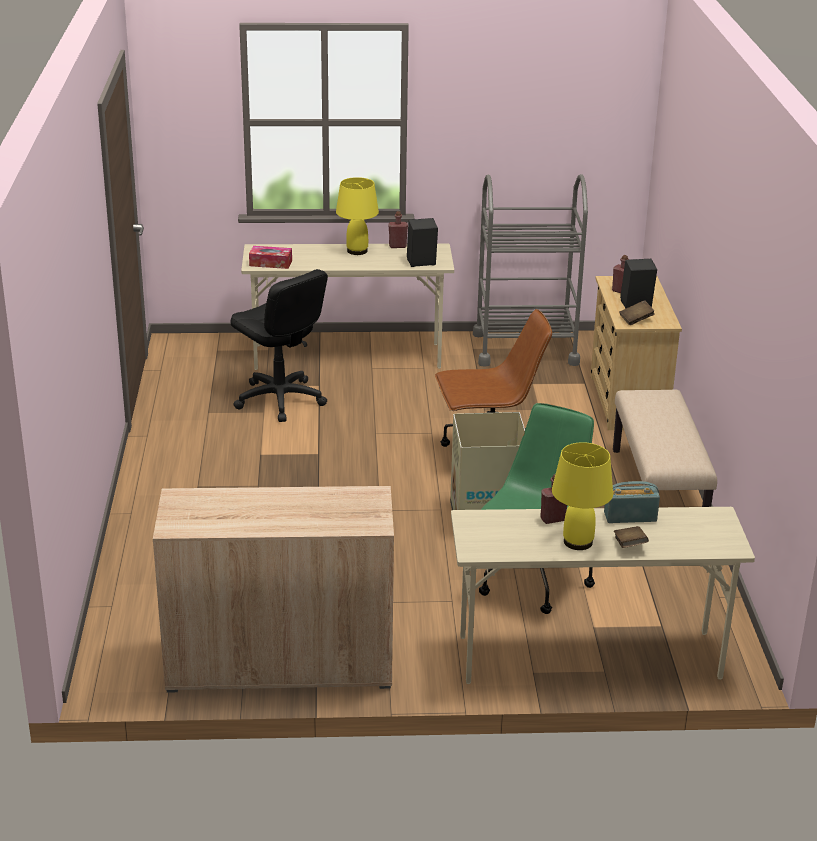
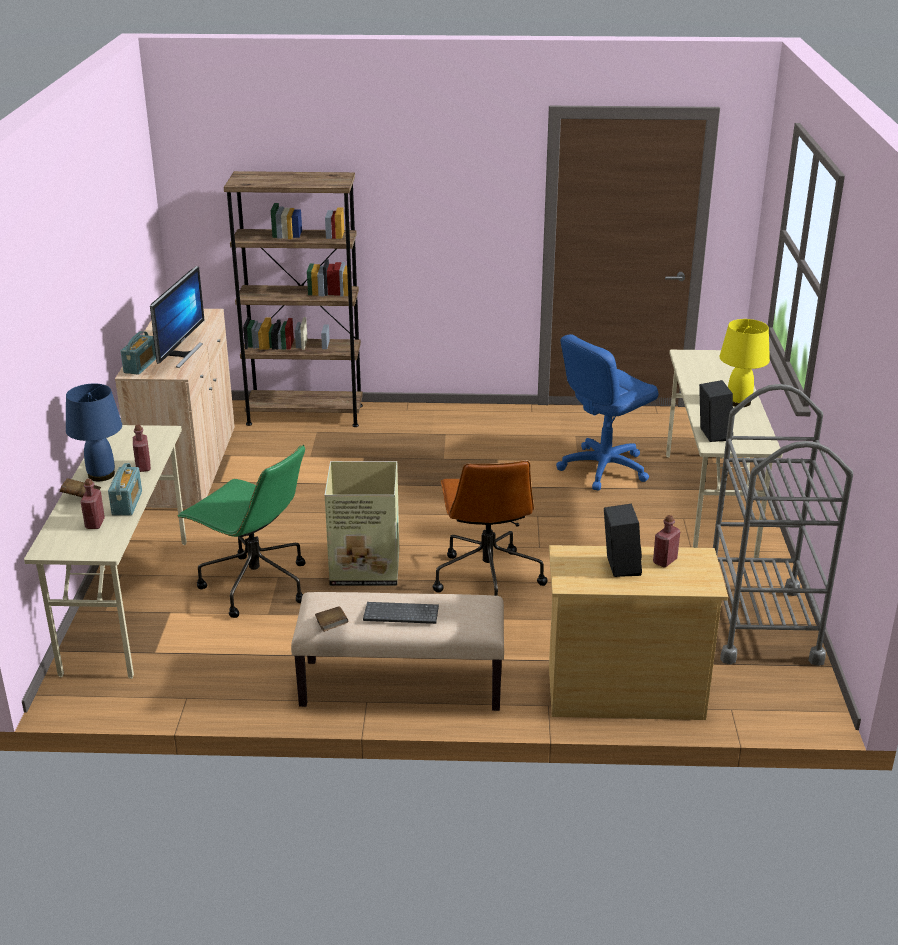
camera: 95 degrees right, 0 degrees up
(135, 586) = (305, 415): none -> brown bookcase
(270, 263) = (691, 361): tissue box -> none
(279, 400) = (603, 468): black office chair -> blue office chair
(318, 499) = (181, 354): none -> monitor
(354, 522) = (140, 365): none -> radio
(397, 246) = (761, 423): red bottle -> red bottle (95, 523)
(577, 542) = (101, 474): yellow table lamp -> blue table lamp
(636, 320) = (575, 562): brown book -> brown book (332, 627)
(671, 424) = (400, 615): none -> keyboard

